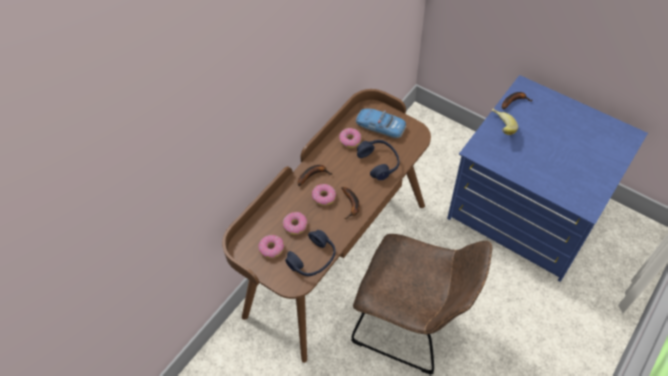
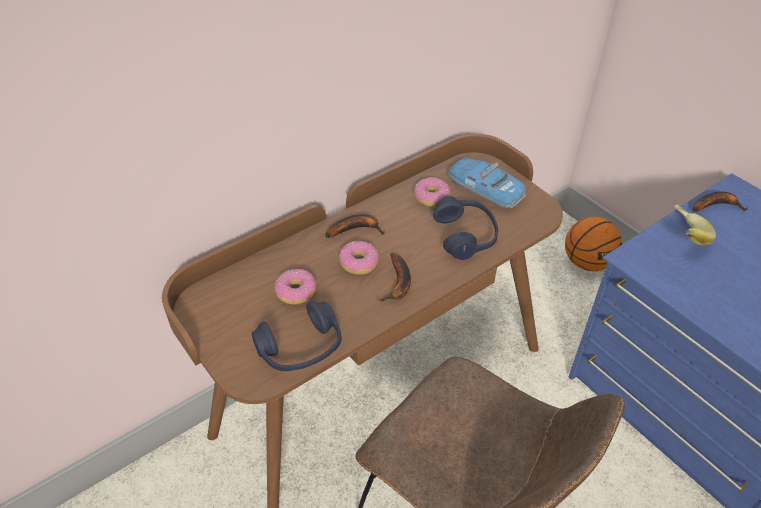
camera: 15 degrees right, 10 degrees down
(271, 249) = (243, 316): donut -> none
(440, 137) = (587, 263): none -> basketball

